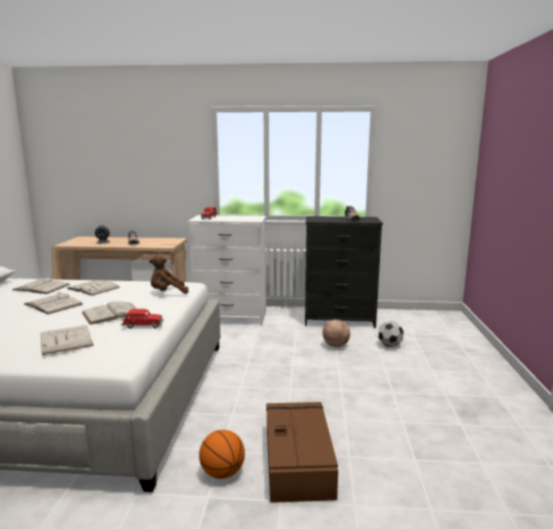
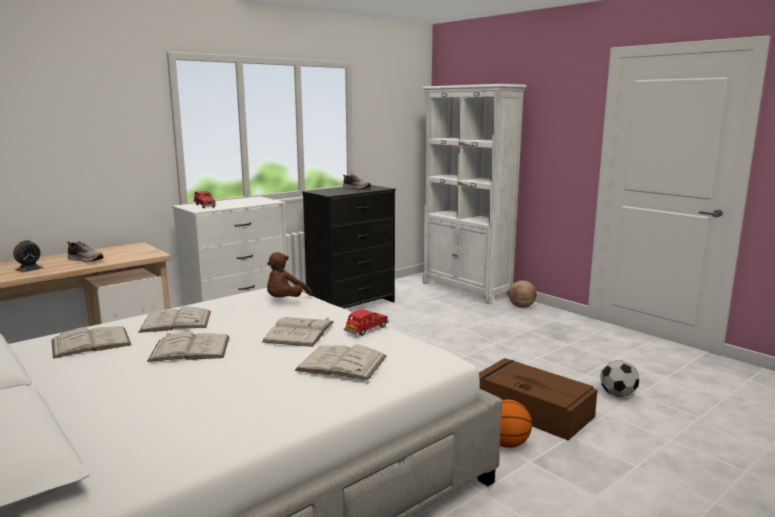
camera: 45 degrees left, 0 degrees up
(335, 346) = (393, 326): basketball -> basketball (521, 307)
(389, 345) = (432, 311): football -> football (617, 395)
(462, 337) = (466, 290): none -> white bookcase

